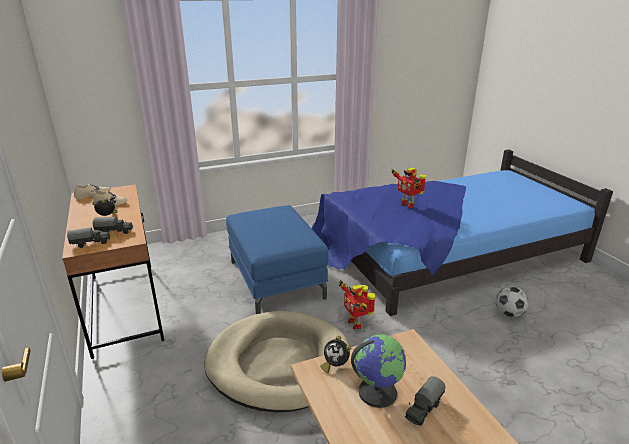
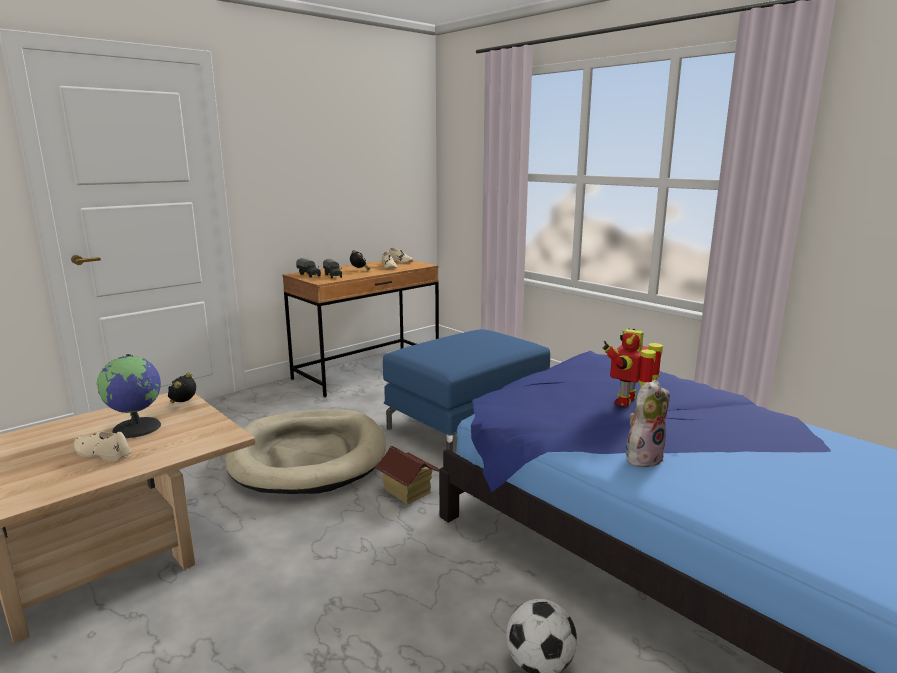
camera: 70 degrees right, 10 degrees down
(356, 323) = (407, 492): toy robot -> toy house
(423, 409) = (101, 452): toy truck -> beige shoe
(464, 219) = (643, 457): none -> plush toy

